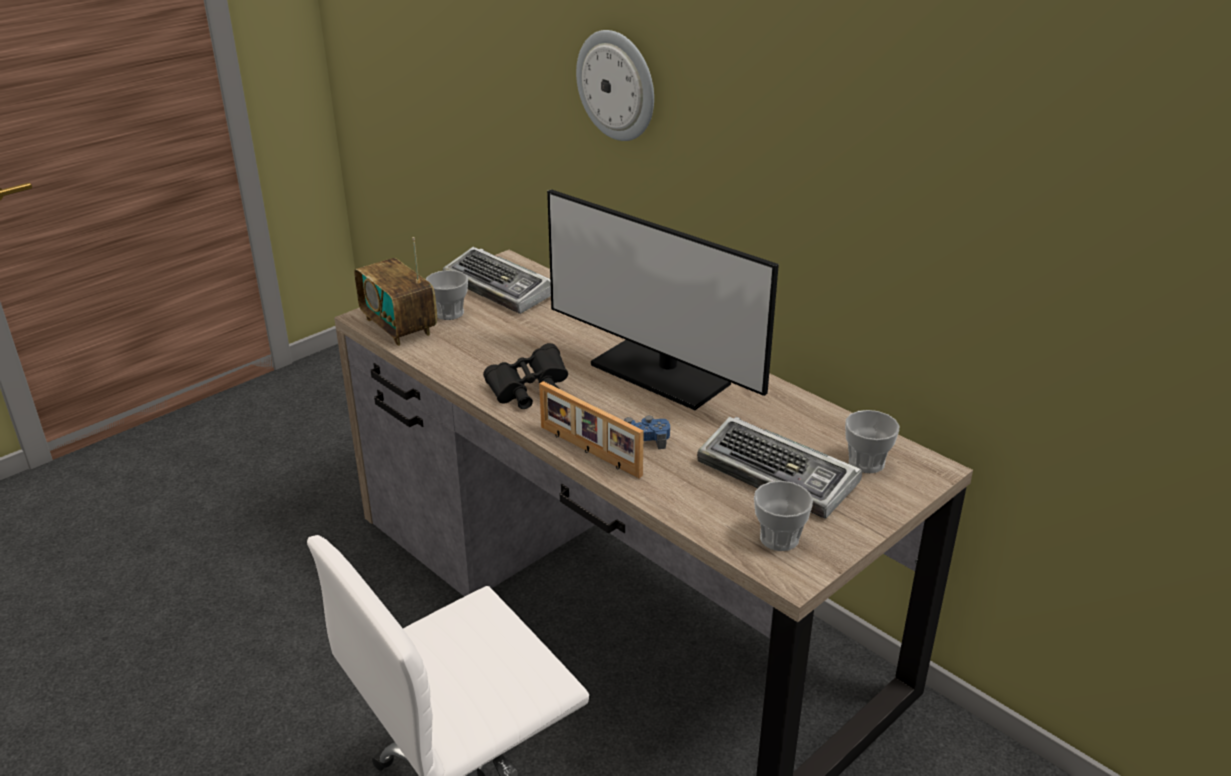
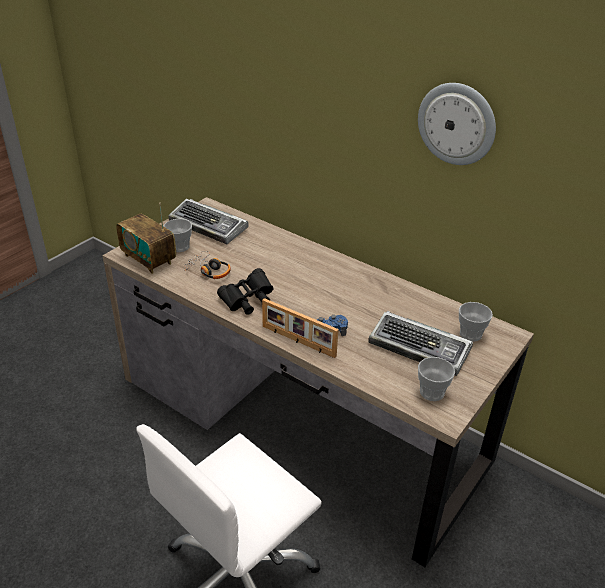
camera: 10 degrees left, 5 degrees up
(482, 347) = (208, 271): none -> headphones
(617, 85) = (286, 93): wall clock -> wall clock (457, 124)
(660, 374) = (328, 282): monitor -> none

